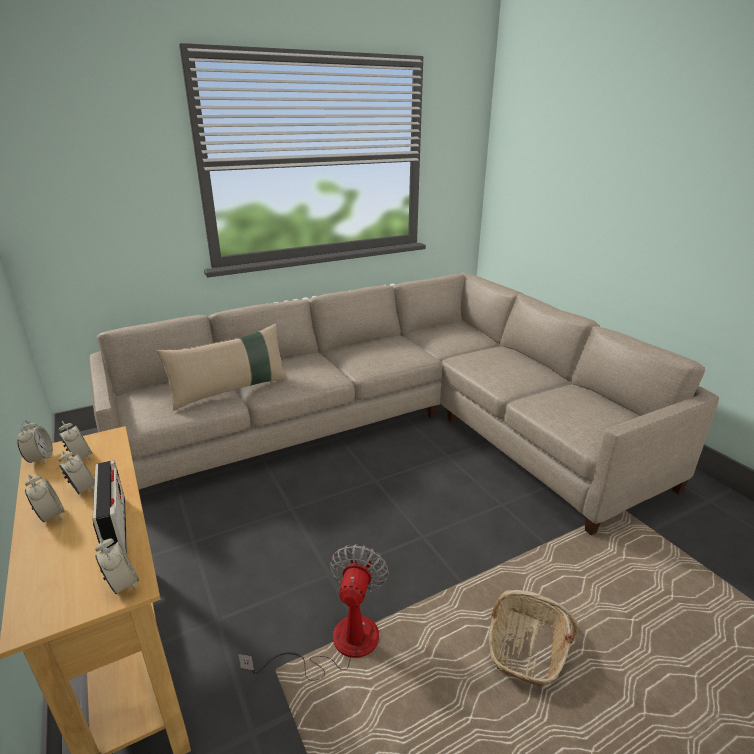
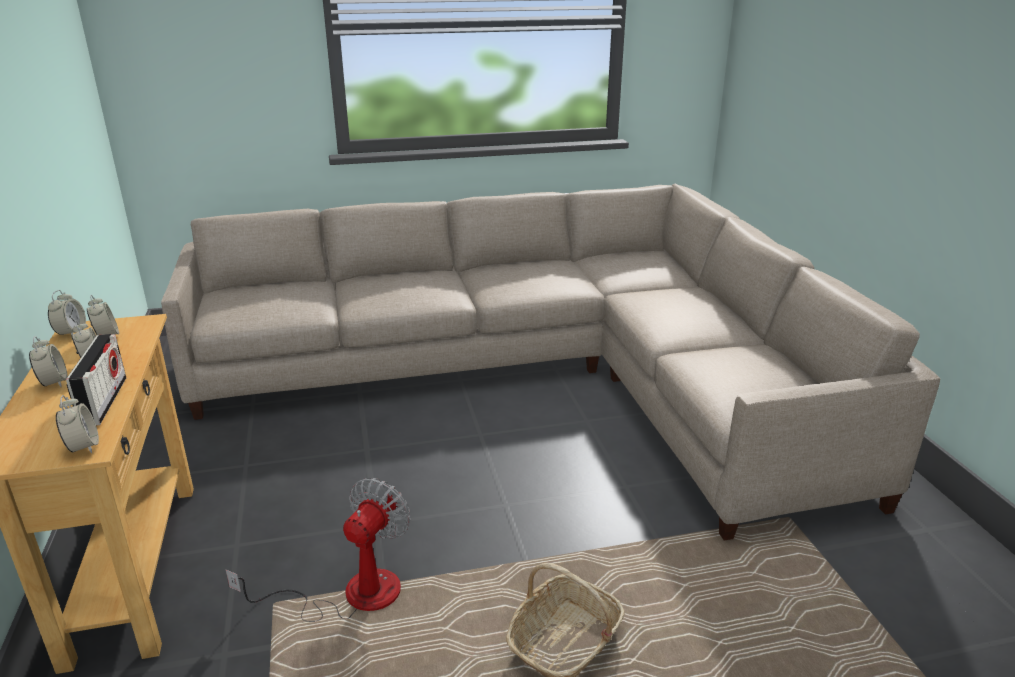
camera: 15 degrees right, 0 degrees up
(230, 390) = (325, 301): beige pillow -> none

